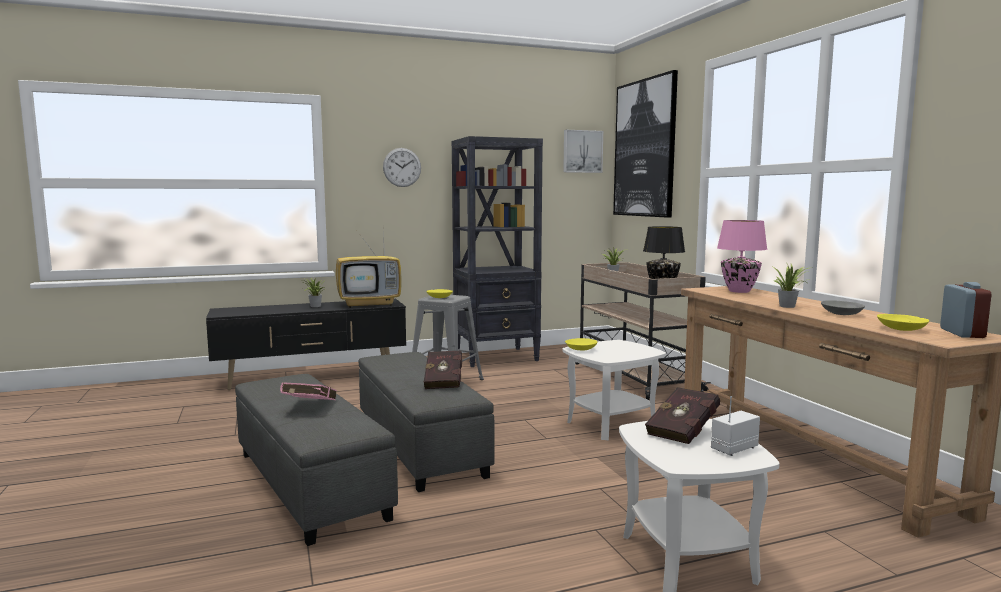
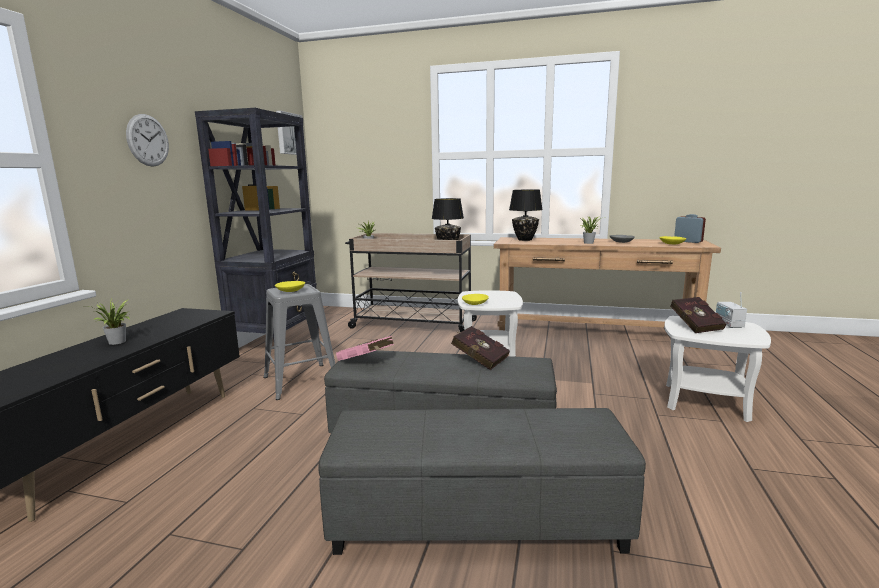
camera: 55 degrees left, 5 degrees up
(308, 408) = (494, 430): pink book -> pink book (366, 362)
(370, 304) = (185, 320): television -> none
(644, 148) = (355, 134): picture -> none
(738, 291) = (524, 240): pink table lamp -> black table lamp

